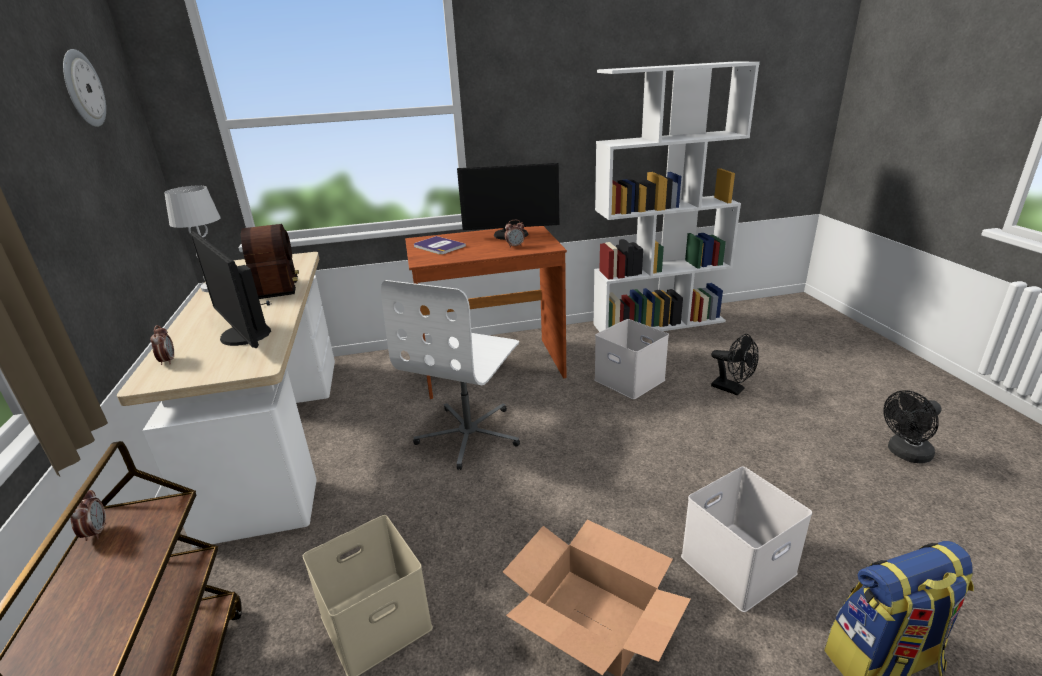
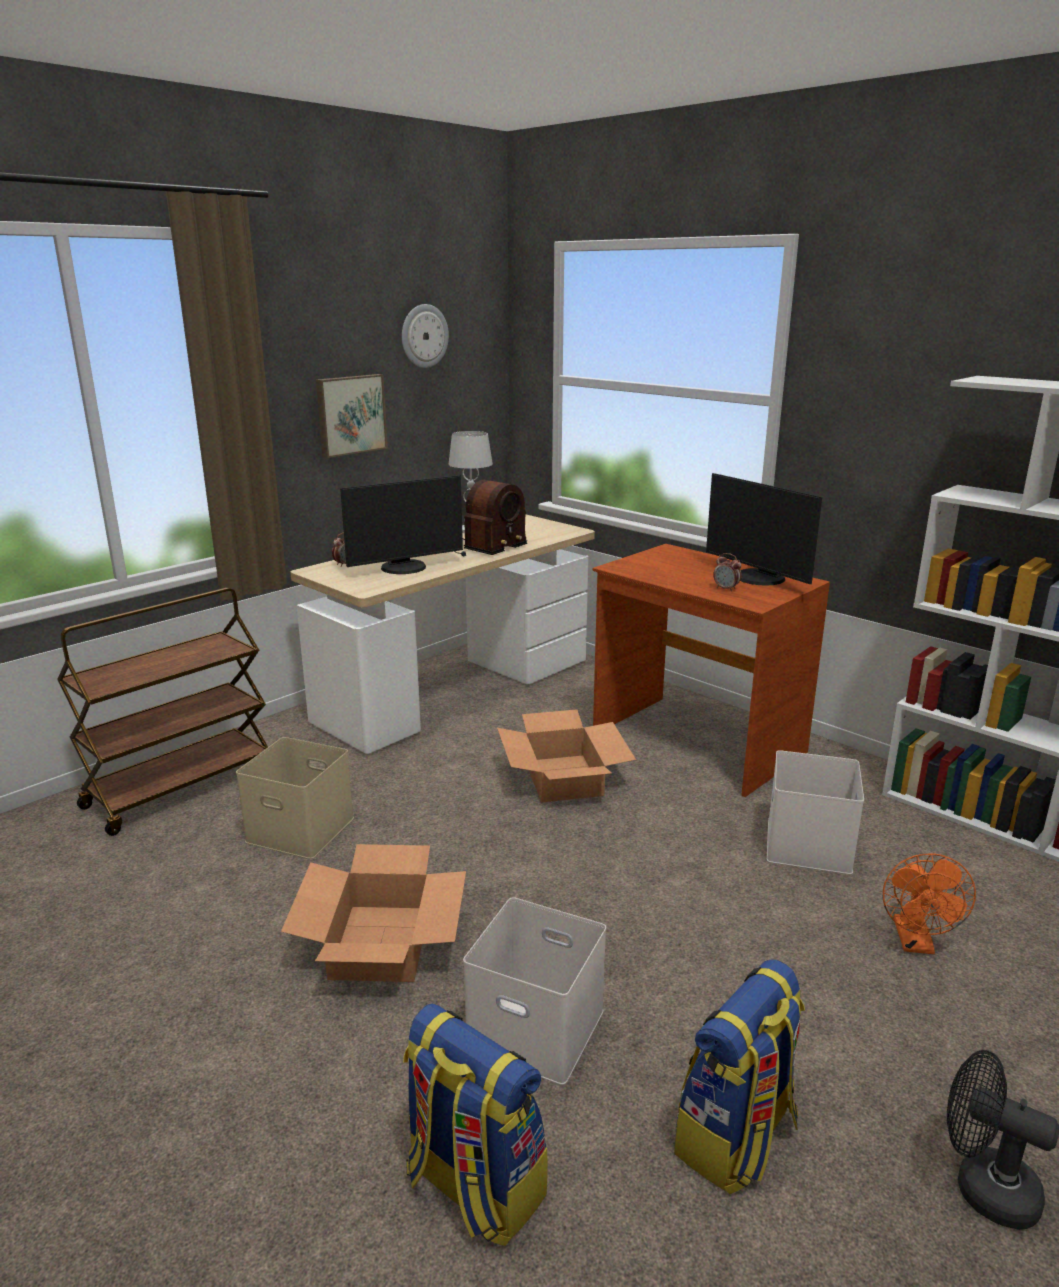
camera: 55 degrees right, 5 degrees down
(59, 192) = (350, 414): none -> picture
(96, 532) = (201, 641): alarm clock -> none
(243, 335) = (404, 568): monitor -> monitor turned 135 degrees counterclockwise
(438, 246) = (666, 561): book -> none
(470, 434) = (563, 778): white office chair -> cardboard box
(732, 389) = (916, 943): black fan -> orange fan
(860, 518) = (736, 1138): none -> backpack

